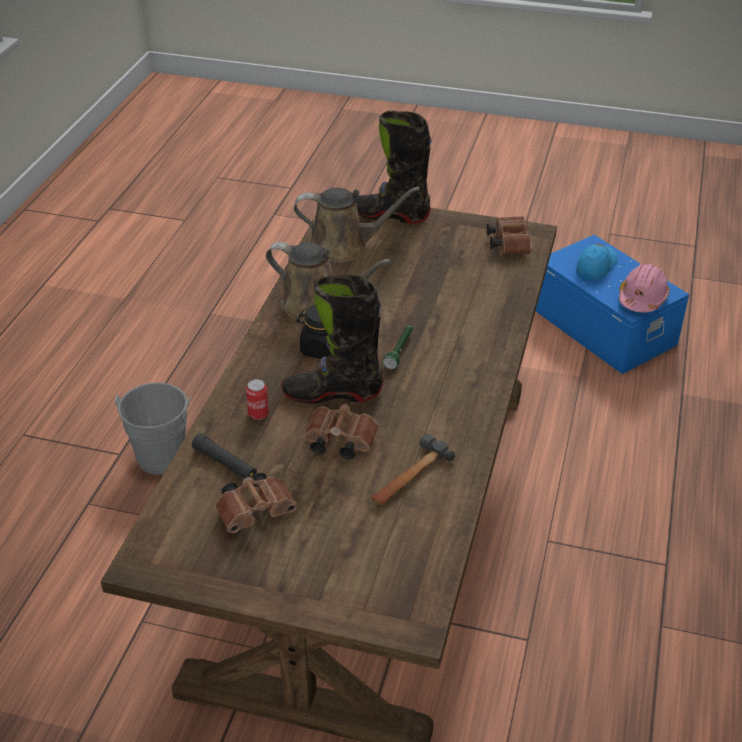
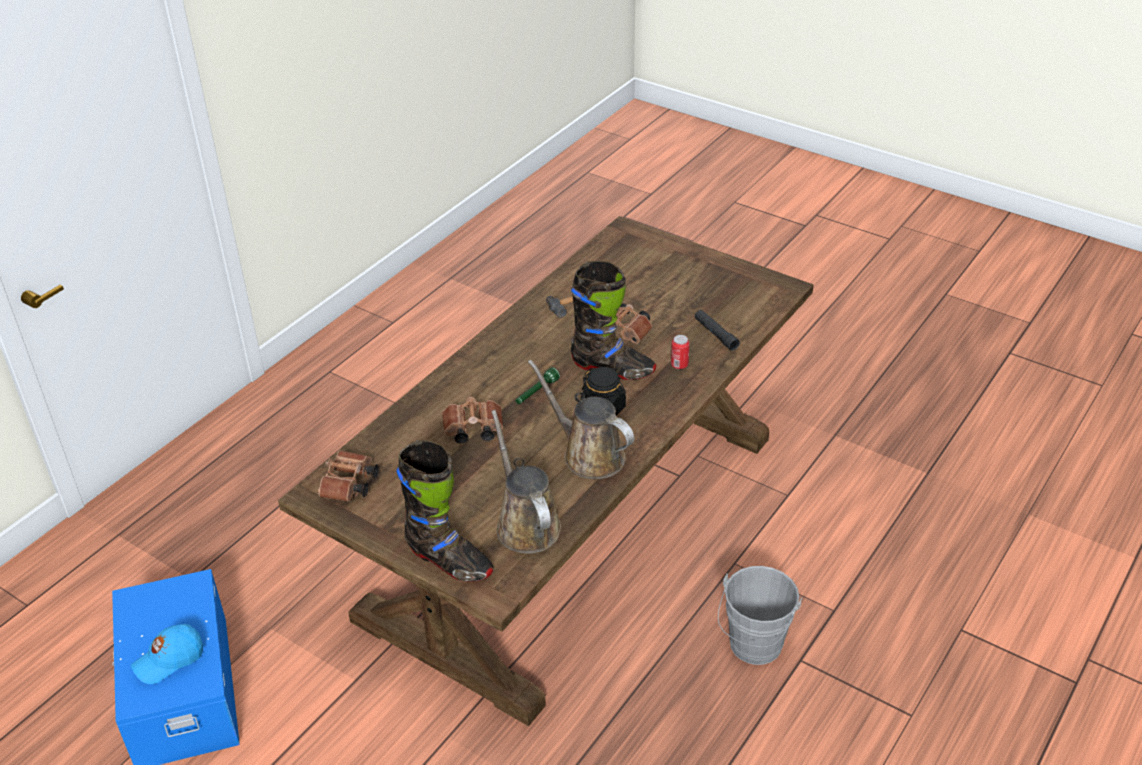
camera: 160 degrees left, 0 degrees up
(257, 511) = (700, 300): brown binoculars -> brown binoculars (471, 430)
(344, 247) = (525, 524): brown watering can -> brown watering can turned 45 degrees clockwise
(642, 298) = (168, 597): pink hard hat -> none

